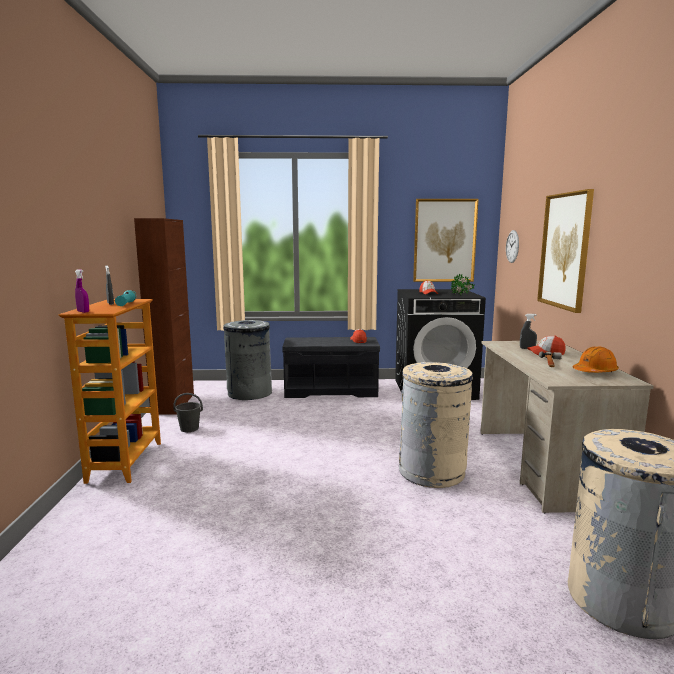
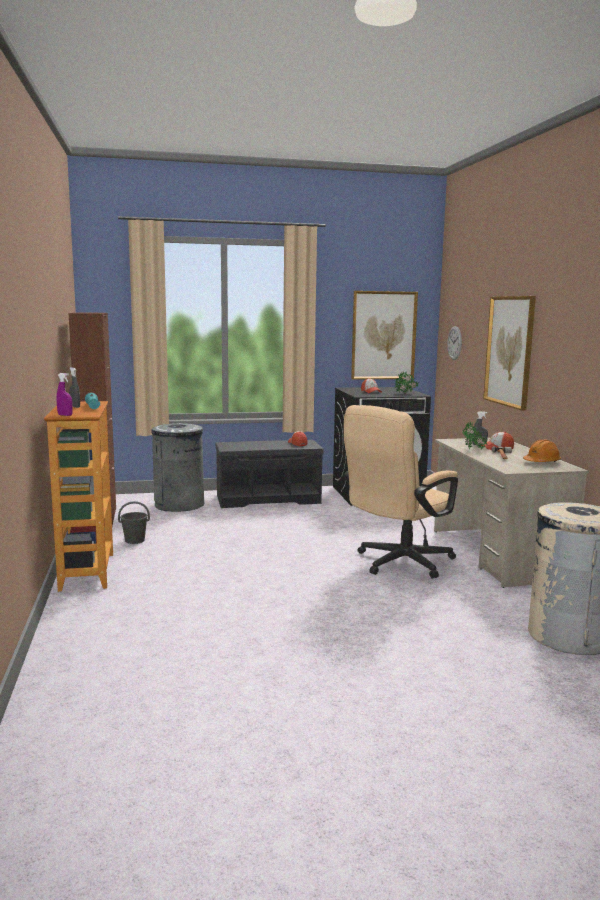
camera: 10 degrees left, 0 degrees up
(432, 471) = (398, 563): beige trash can -> beige office chair
(518, 354) = (473, 450): none -> potted plant

